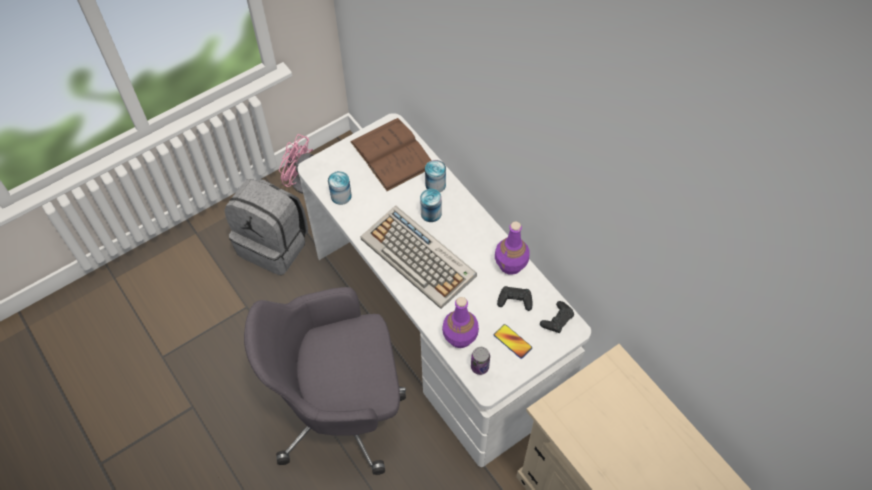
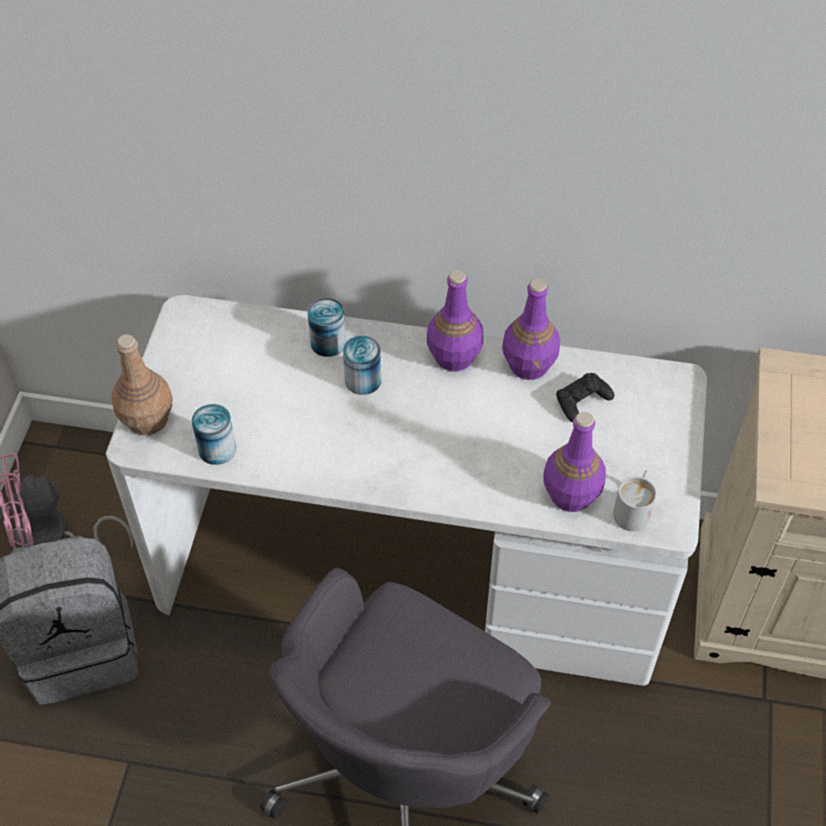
camera: 45 degrees left, 5 degrees down
(329, 161) = (148, 419): none -> brown bottle
(392, 154) = (227, 347): brown book -> none
(419, 257) = (411, 443): keyboard -> none
(479, 367) = (634, 509): can -> white mug
(481, 234) = (454, 357): none -> purple bottle
(512, 341) = (635, 449): phone -> none
(557, 320) = (653, 384): black game controller -> none

